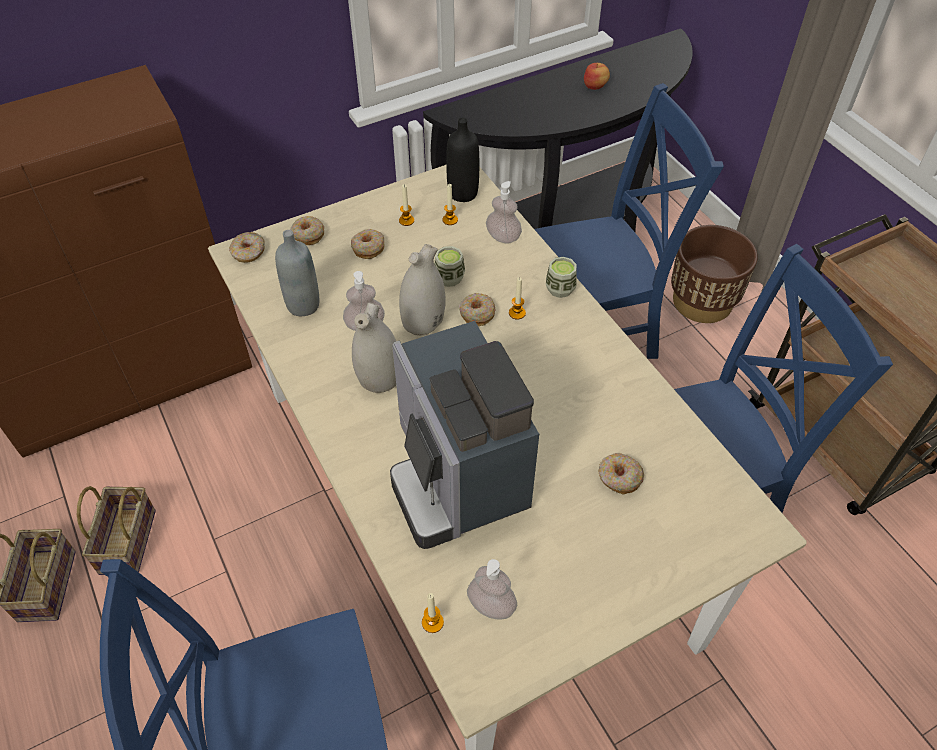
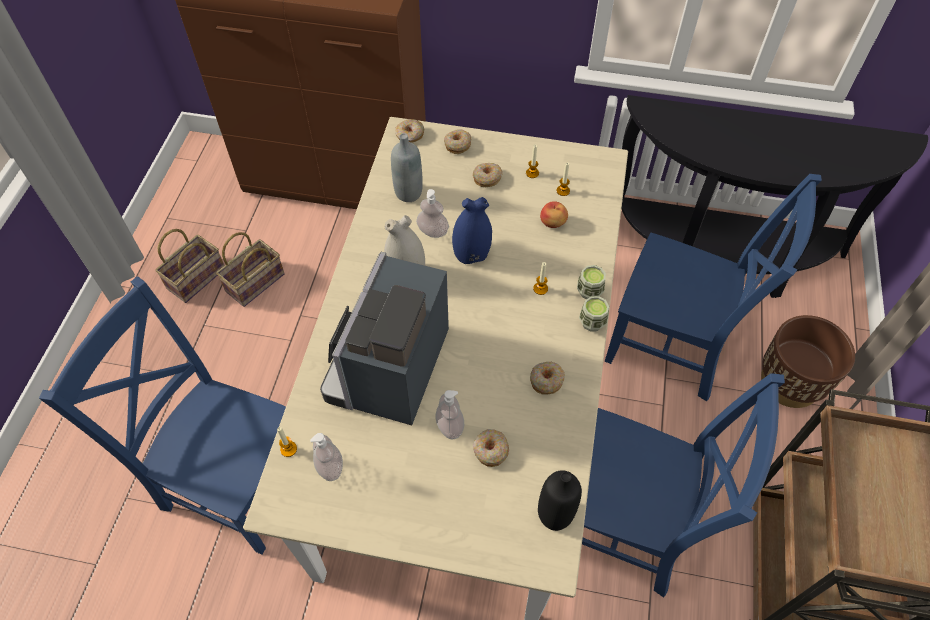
camera: 40 degrees right, 5 degrees up
(423, 321) = (472, 253): white vase -> blue vase
(449, 278) = (519, 233): cup -> cup (592, 322)
(463, 193) = (592, 176): black bottle -> black bottle (555, 514)
(477, 314) = (512, 271): donut -> donut (546, 380)
(503, 237) = (588, 226): soap dispenser -> soap dispenser (450, 426)
(595, 86) = (790, 147): apple -> apple (553, 223)

